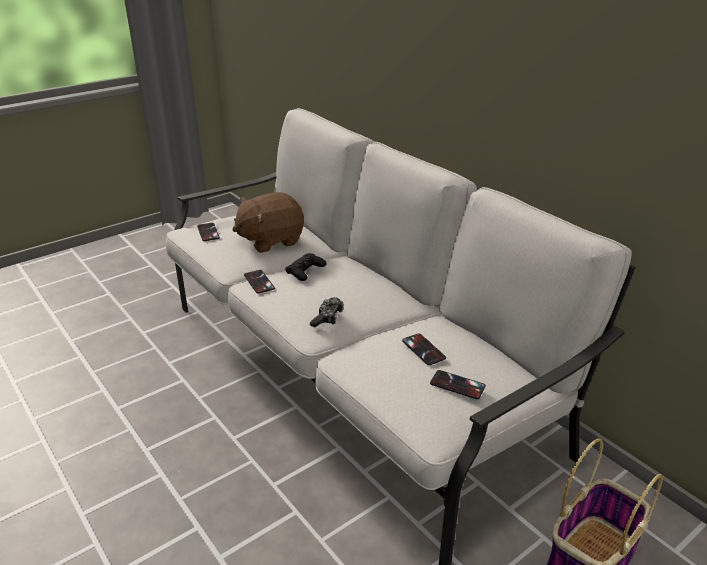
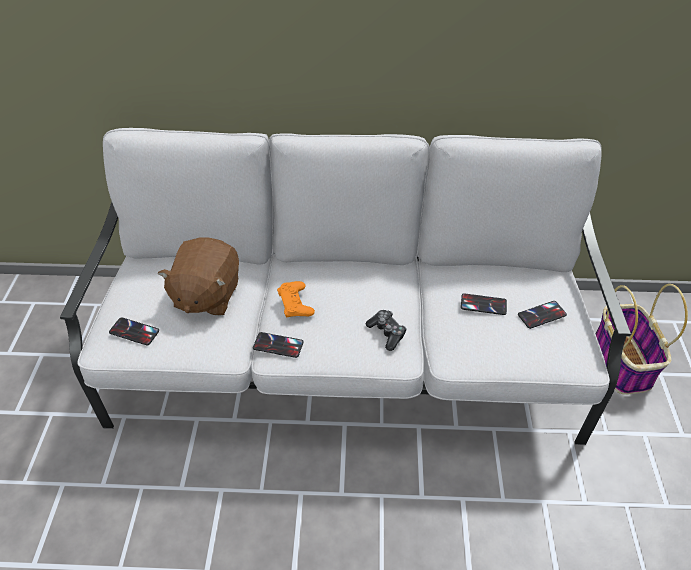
camera: 50 degrees left, 15 degrees up
(305, 271) = (295, 303): black game controller -> orange game controller

